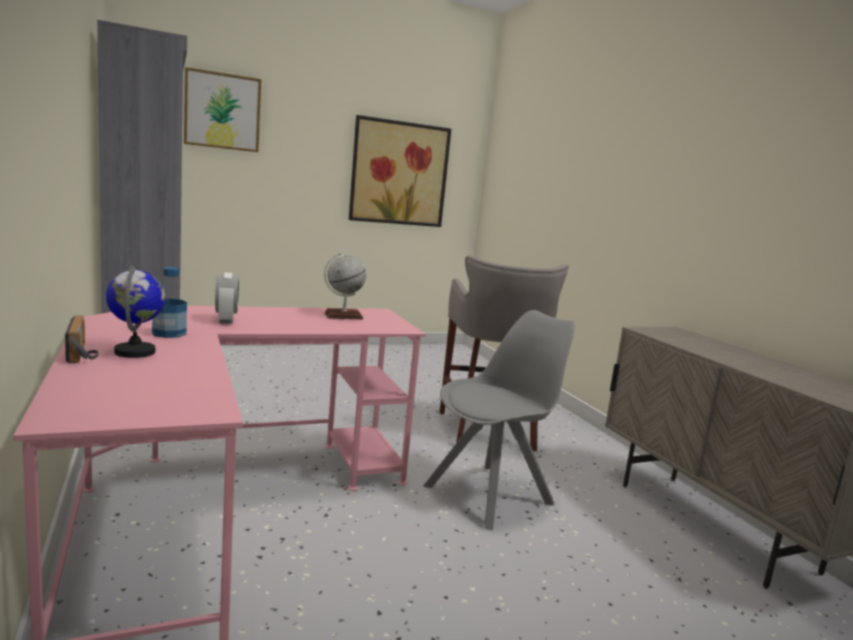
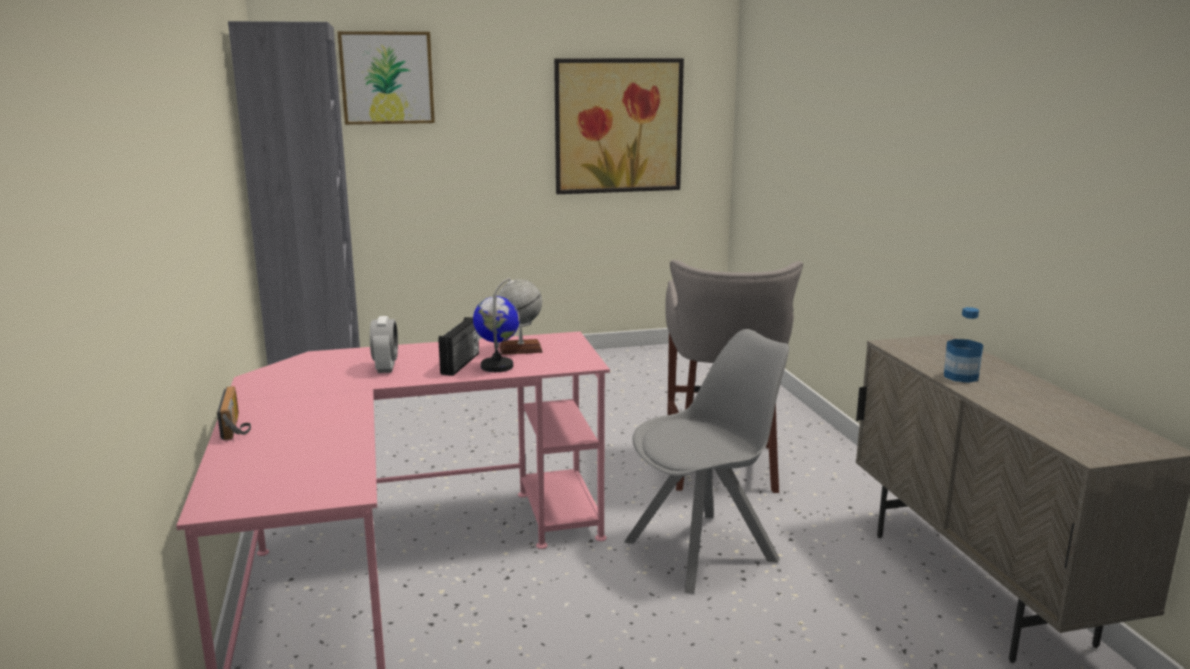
camera: 10 degrees right, 5 degrees up
(135, 352) = (287, 421): globe -> globe (497, 366)
(169, 333) = (323, 392): bottle -> bottle (960, 376)
(295, 322) = (461, 363): none -> radio

